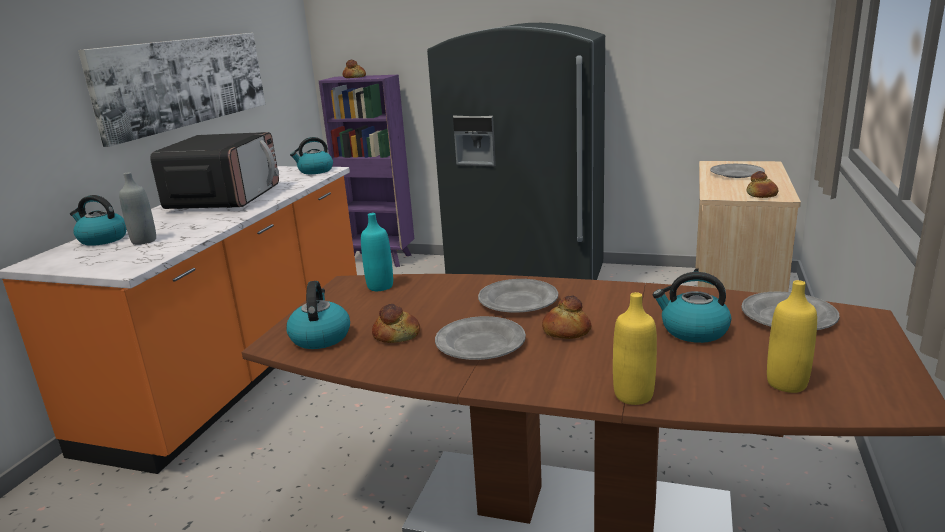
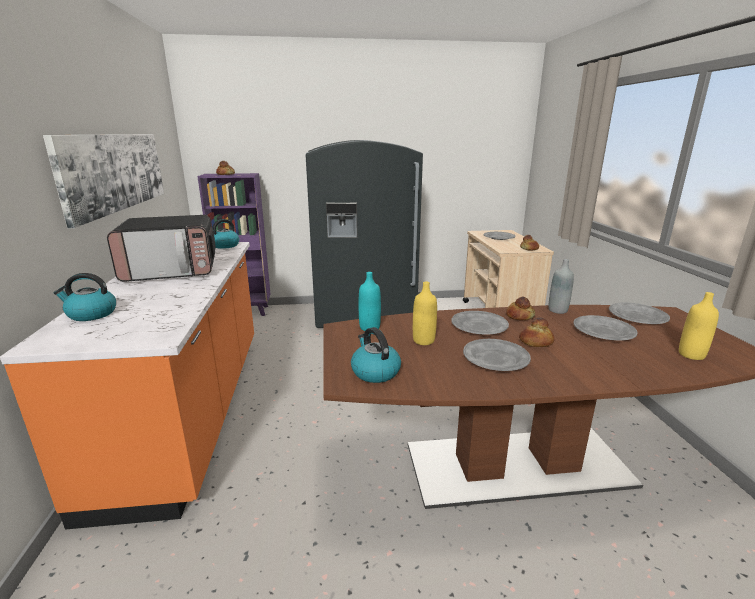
camera: 25 degrees left, 0 degrees up
(144, 241) = (141, 311): grey bottle -> grey bottle (557, 310)
(225, 198) = (172, 270): microwave -> microwave turned 90 degrees clockwise
(397, 334) = (430, 361): bread -> bread (519, 316)
(633, 395) = (630, 376): yellow bottle -> yellow bottle (423, 341)
(693, 331) = (604, 331): kettle -> grey plate

